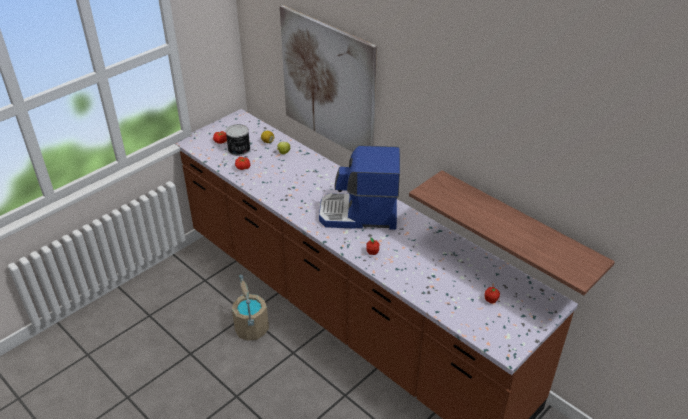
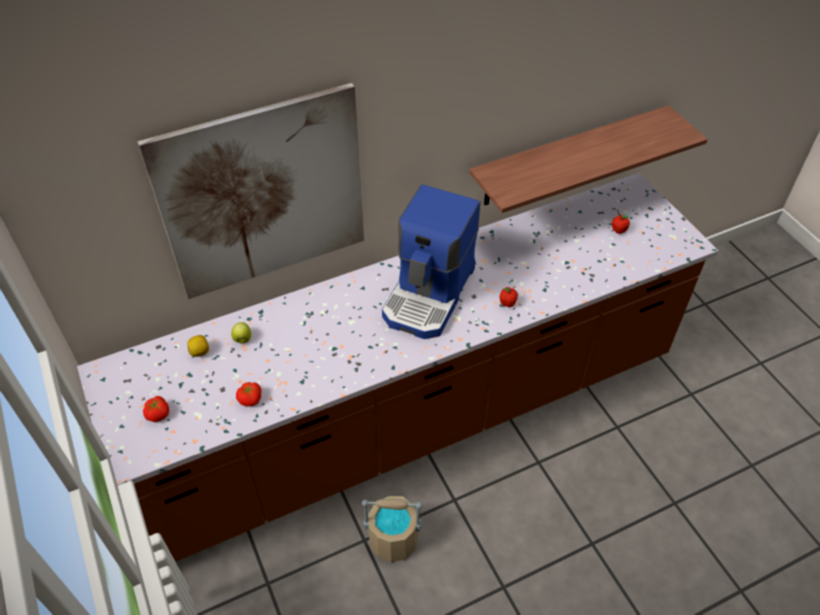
camera: 70 degrees left, 10 degrees up
(239, 149) = (198, 394): can -> none

